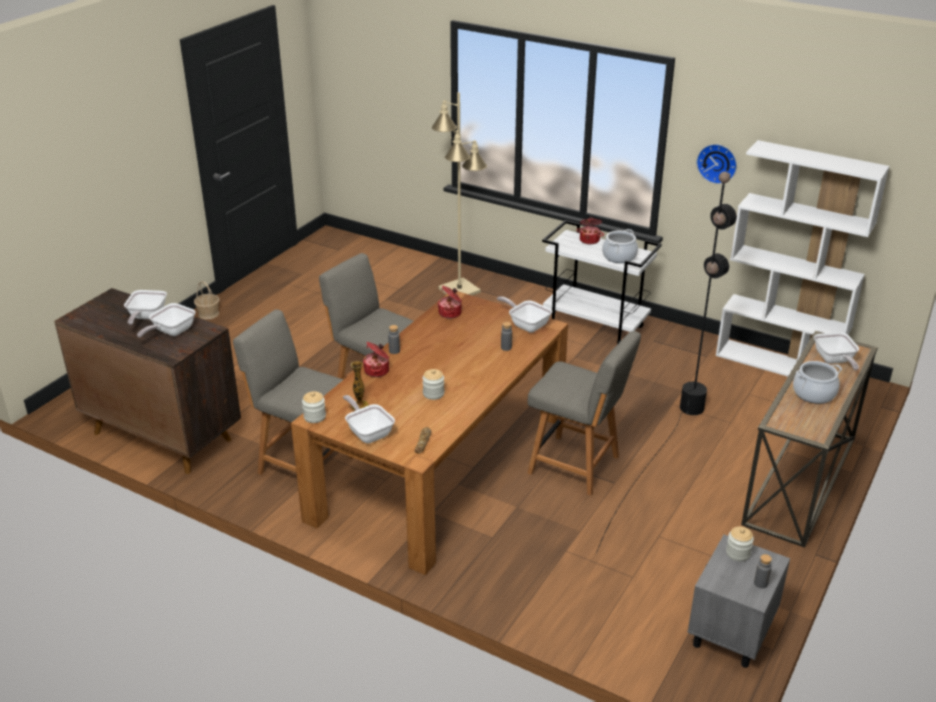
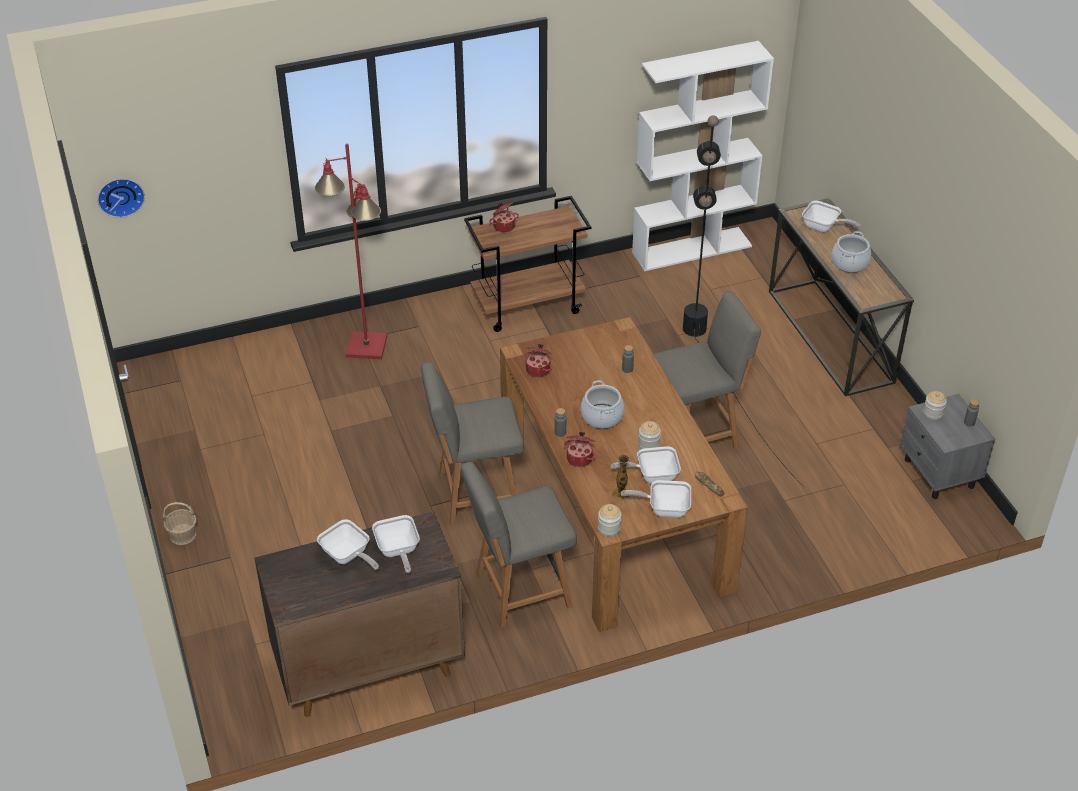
camera: 50 degrees left, 10 degrees up
(459, 290) = (366, 346): beige floor lamp -> red floor lamp
(526, 325) = (607, 339): frying pan -> frying pan (652, 475)
(596, 327) = (528, 305): white cart -> brown cart
(619, 256) = (551, 228): cooking pot -> cooking pot (602, 416)
(717, 162) = (601, 97): wall clock -> wall clock (120, 196)

